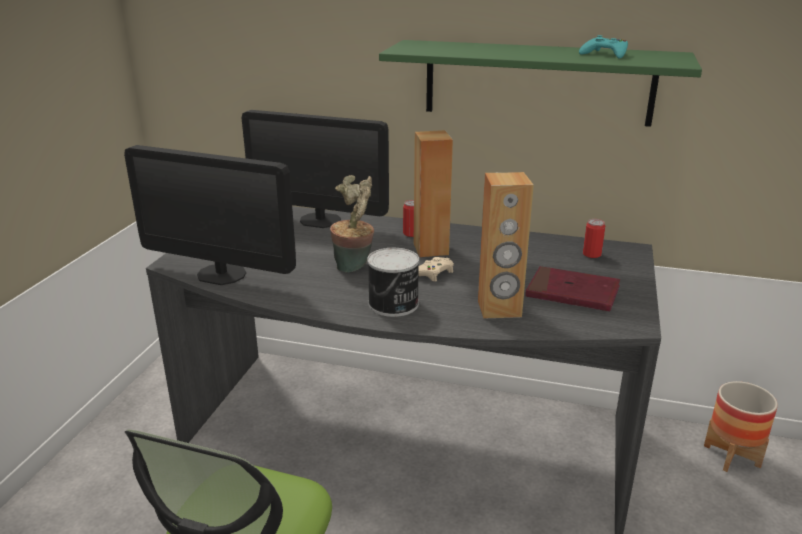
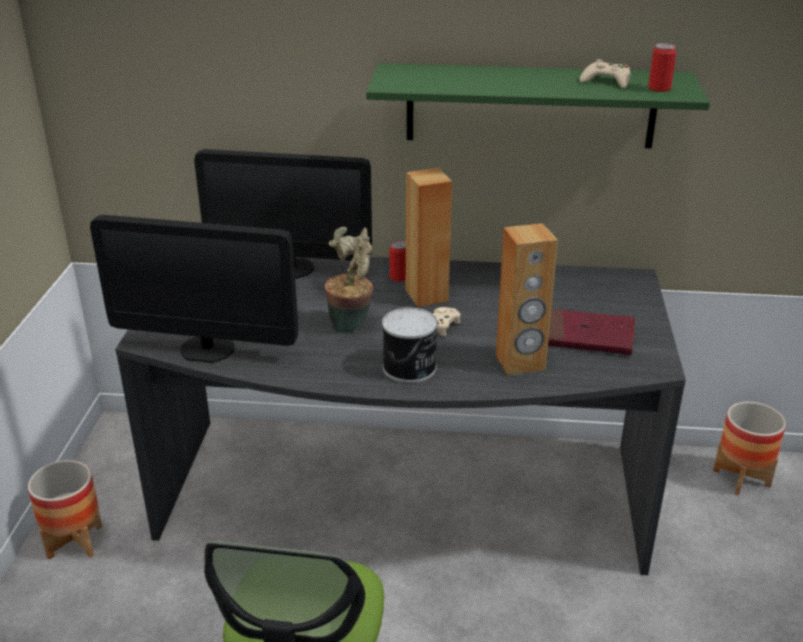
camera: 10 degrees left, 5 degrees up
(116, 440) = (75, 541): none -> planter
(591, 254) = (597, 287): can -> can (659, 88)
(605, 54) = (606, 81): turquoise game controller -> beige game controller

